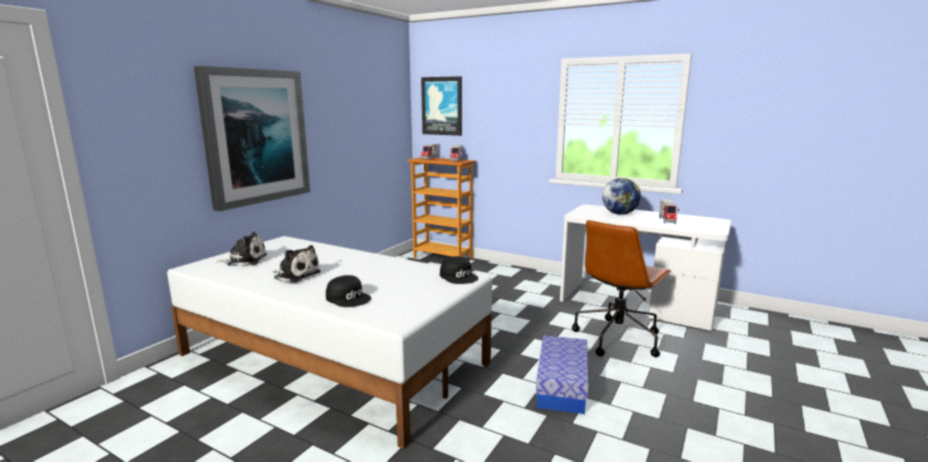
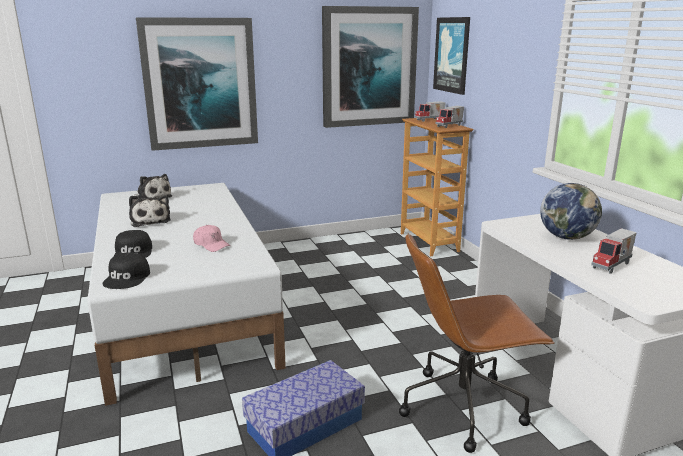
camera: 40 degrees right, 5 degrees up
(377, 117) = (368, 67): none -> picture
(401, 275) = (211, 245): none -> pink cap
(459, 276) = (250, 261): black cap -> black cap (127, 278)

